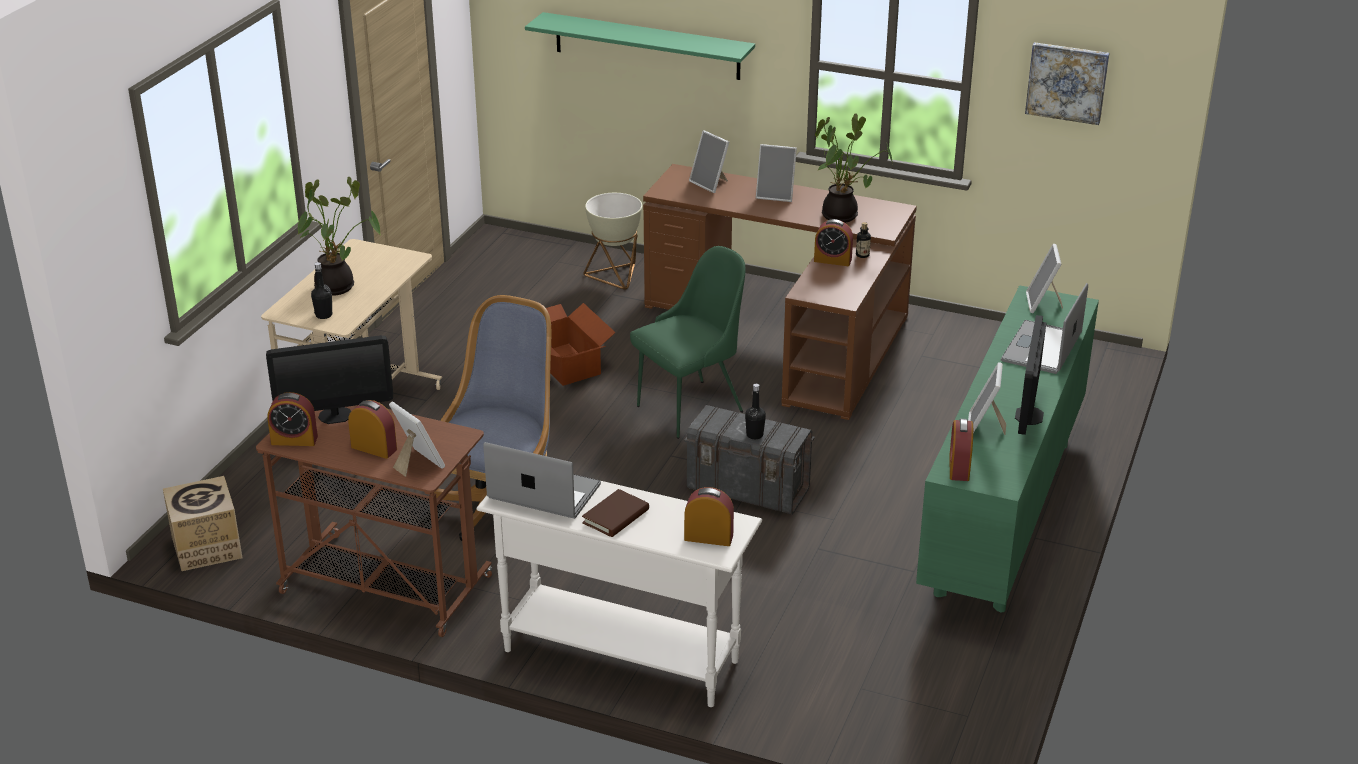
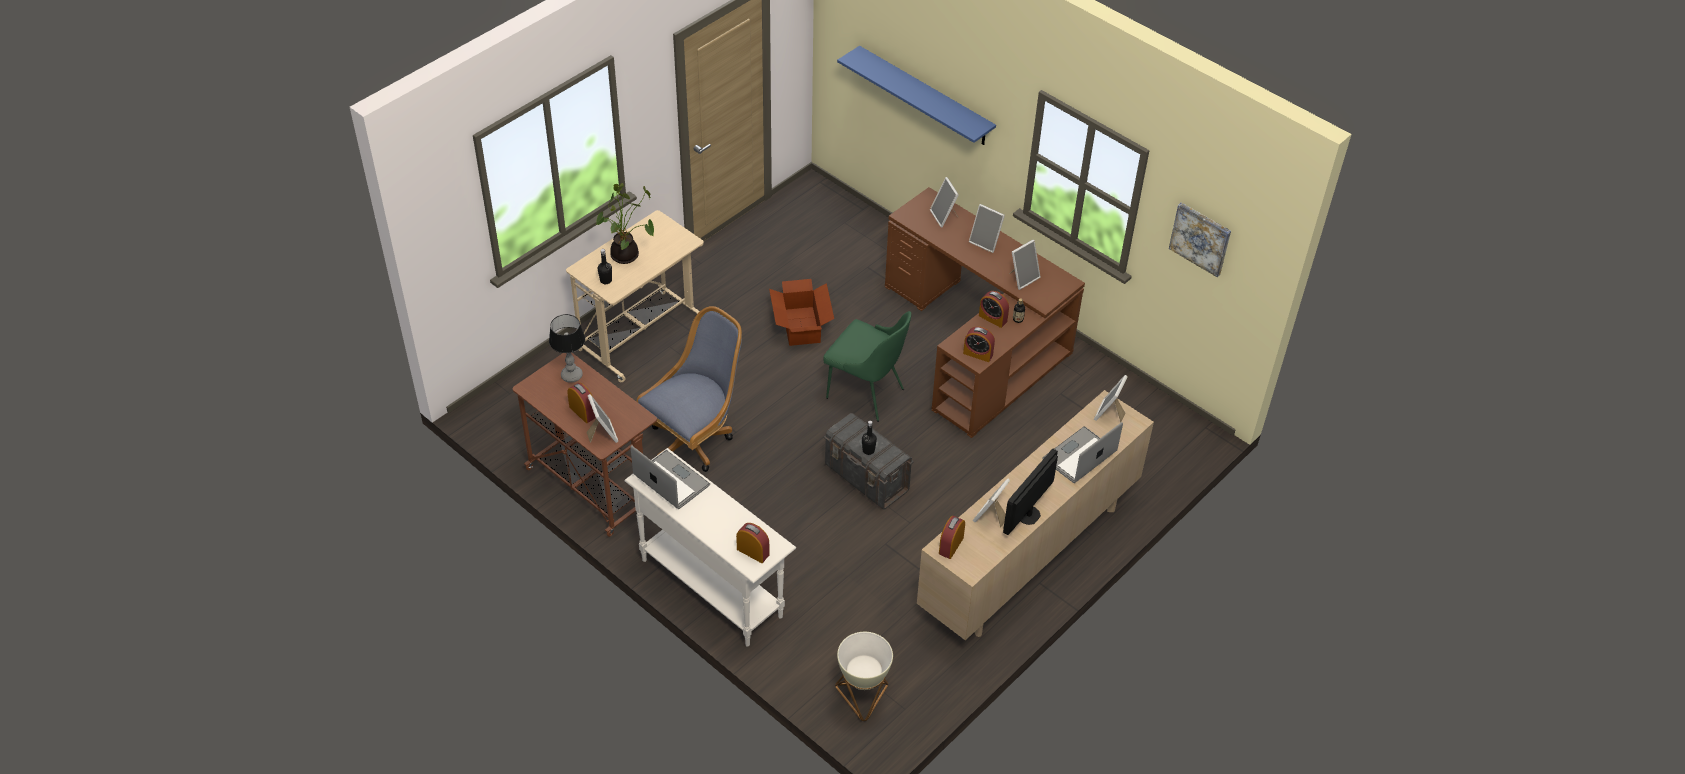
camera: 20 degrees right, 15 degrees up
(206, 547) = (498, 417): cardboard box -> none
(294, 440) = (538, 389): alarm clock -> alarm clock (978, 354)
(335, 415) = (572, 375): monitor -> table lamp
(614, 277) = (878, 250): planter -> planter (862, 698)
(615, 516) = (704, 516): brown book -> none
(647, 46) = (925, 96): green shelf -> blue shelf
(690, 408) = (866, 393): green chair -> green chair turned 45 degrees clockwise
(843, 215) = (1022, 278): potted plant -> picture frame
(1004, 516) = (1030, 558): green cabinet -> beige cabinet

